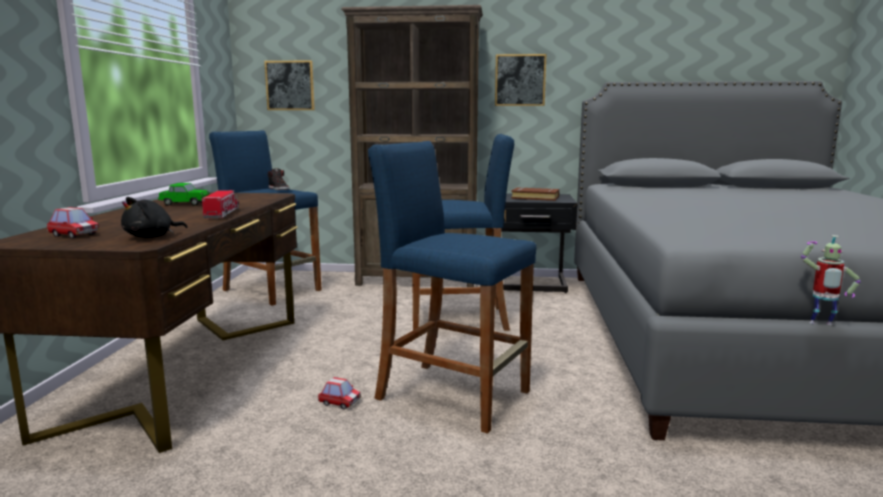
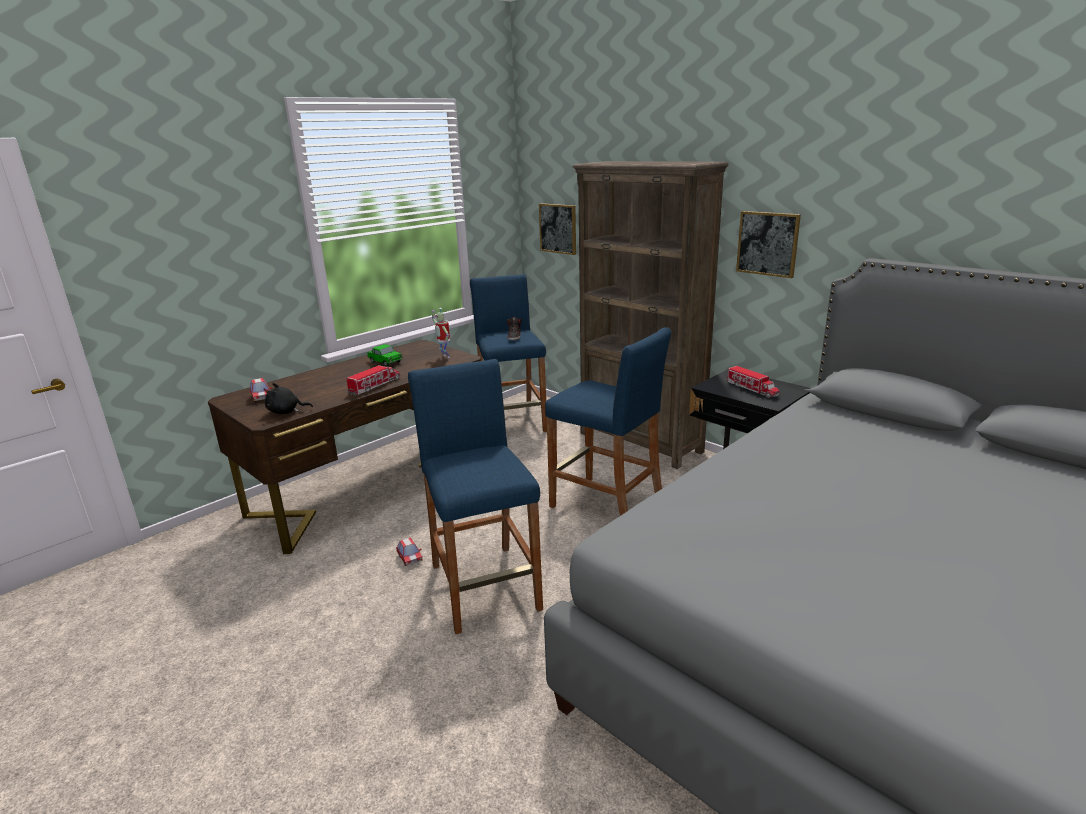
camera: 40 degrees right, 10 degrees up
(535, 198) = (752, 389): brown book -> toy truck
(821, 324) = (682, 690): toy robot -> toy robot (444, 357)

